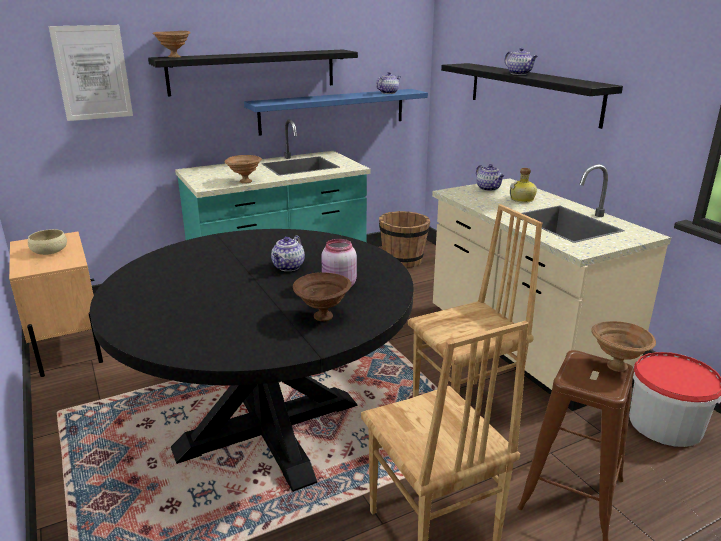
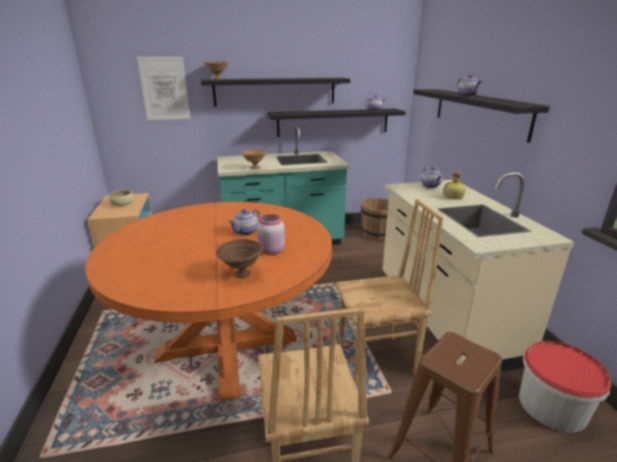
camera: 15 degrees right, 0 degrees up
(268, 426) = (227, 346): black dining table -> orange dining table
(333, 111) = (333, 122): blue shelf -> black shelf
(615, 366) = (484, 354): brown bowl -> none

